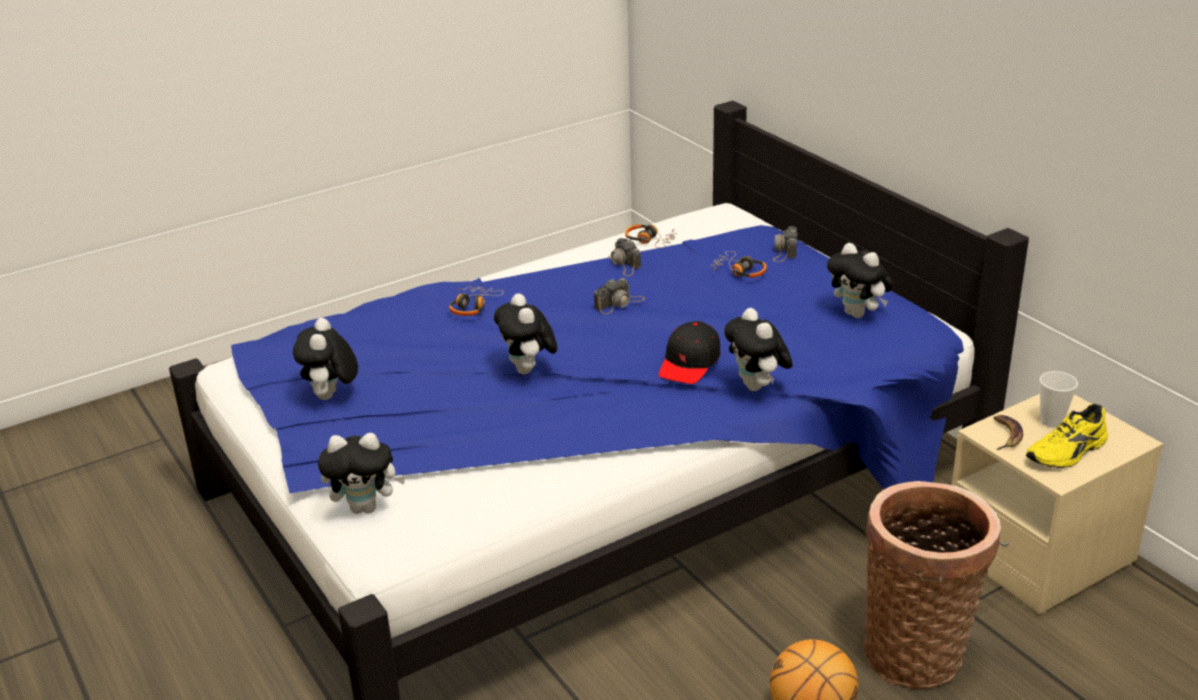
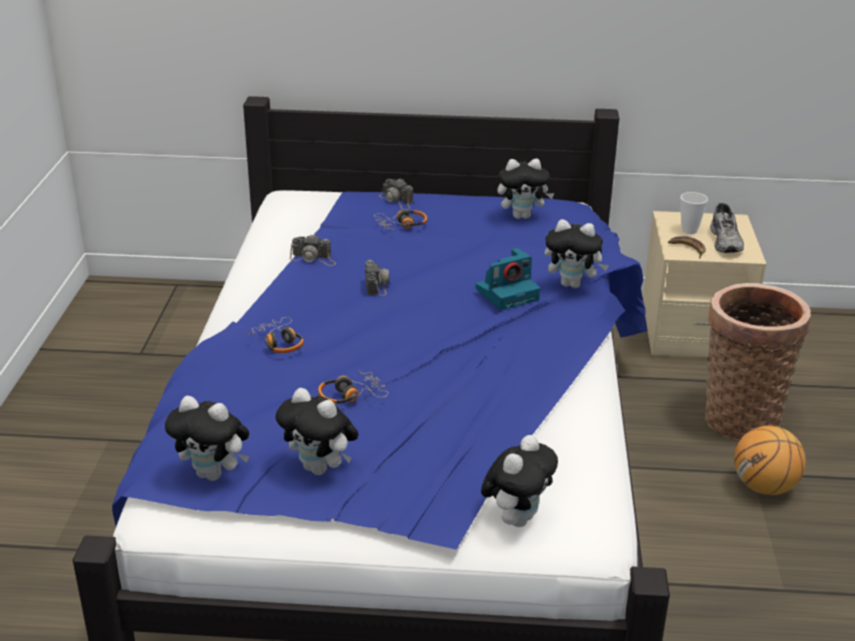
camera: 55 degrees left, 0 degrees up
(528, 370) = (422, 358): plush toy -> plush toy (214, 474)
(650, 241) = (287, 237): headphones -> headphones (351, 395)
(689, 363) = (508, 293): black cap -> camera
(1068, 452) = (727, 241): yellow shoe -> grey shoe

